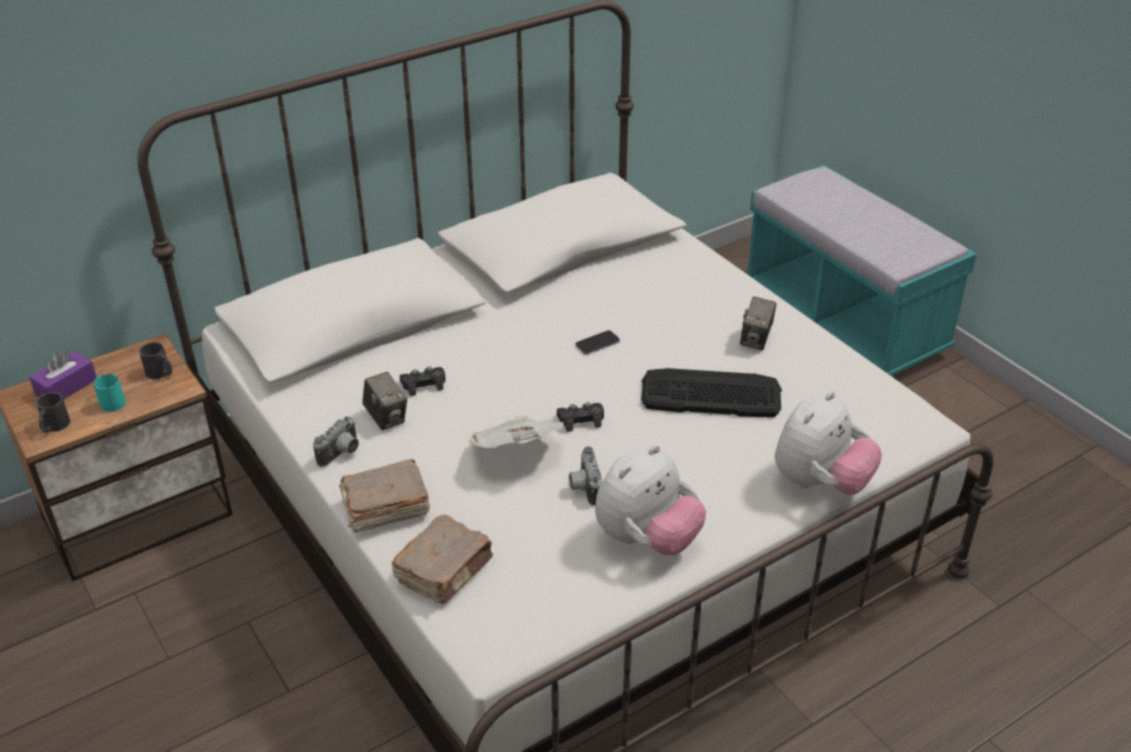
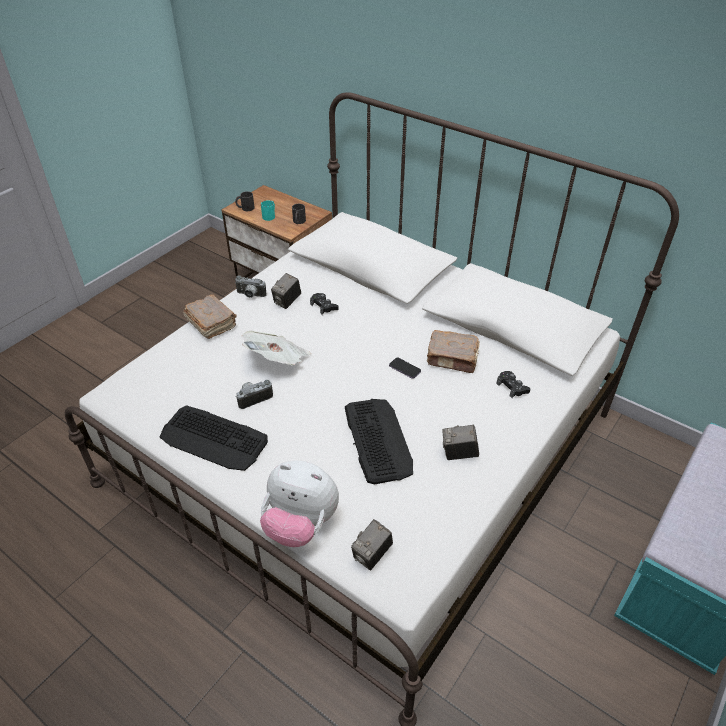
camera: 70 degrees right, 5 degrees up
(66, 387) = (275, 201): purple tissue box -> none
(445, 570) = (167, 359): brown book -> brown book (453, 359)
(580, 420) = (319, 380): black game controller -> black game controller (512, 387)
(647, 539) = (214, 439): plush toy -> keyboard
(878, 436) = (372, 555): none -> camera

